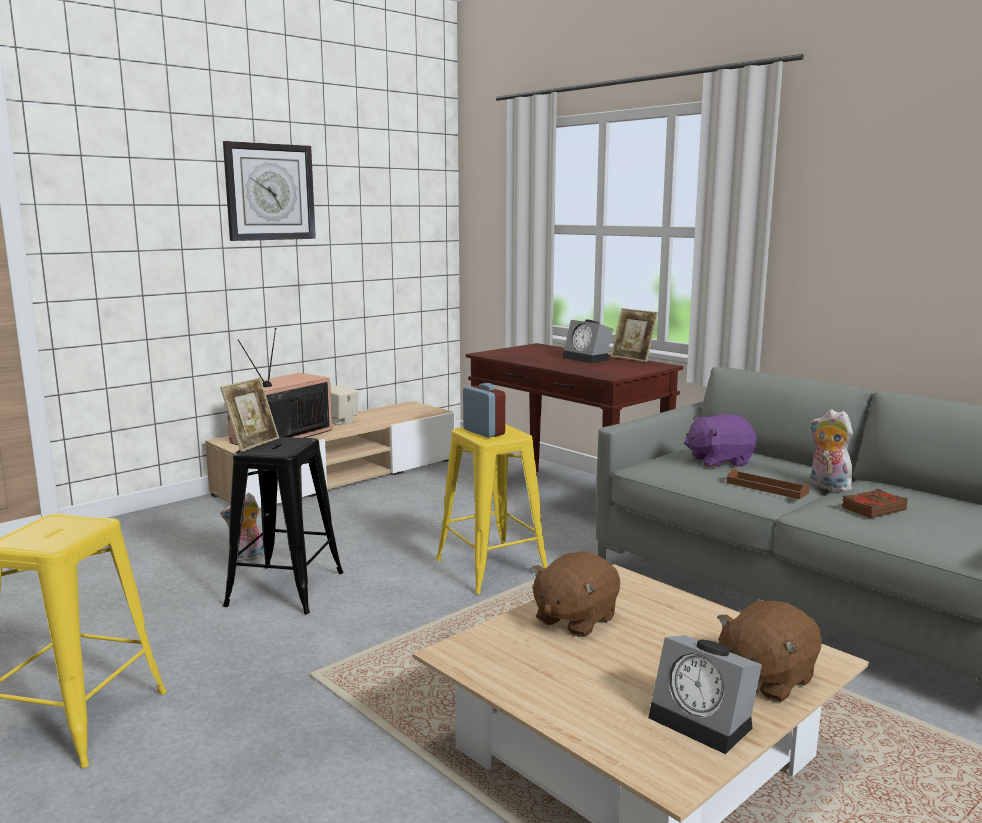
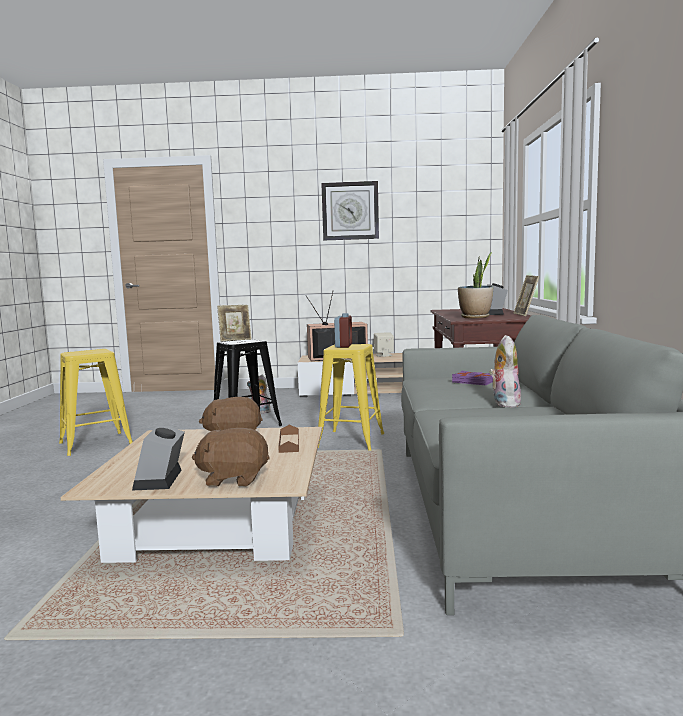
camera: 45 degrees right, 5 degrees down
(605, 369) = (475, 317): none -> potted plant
(718, 461) = (473, 382): purple plush toy -> purple book
(767, 488) = (451, 395): brown tray -> brown tray (289, 443)
(873, 509) = (480, 415): brown book -> none

